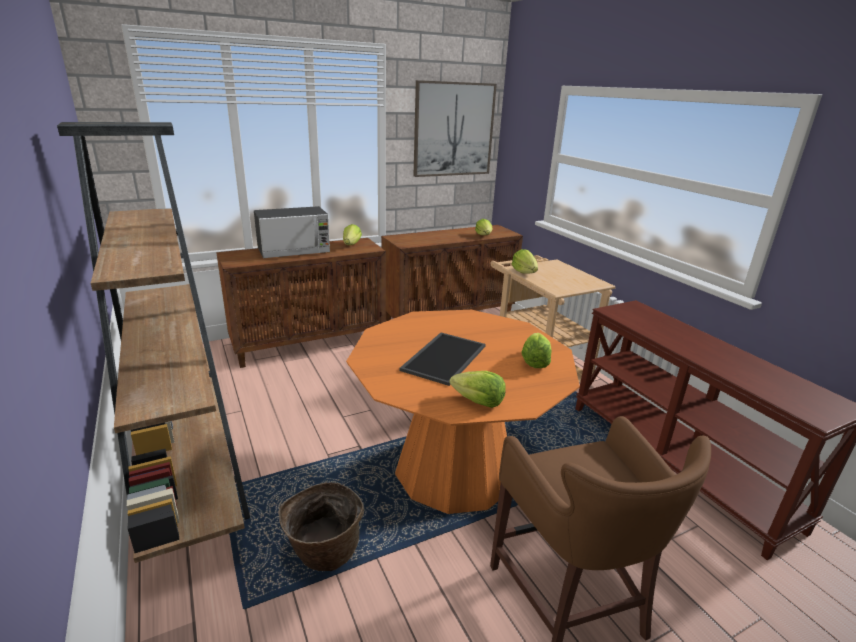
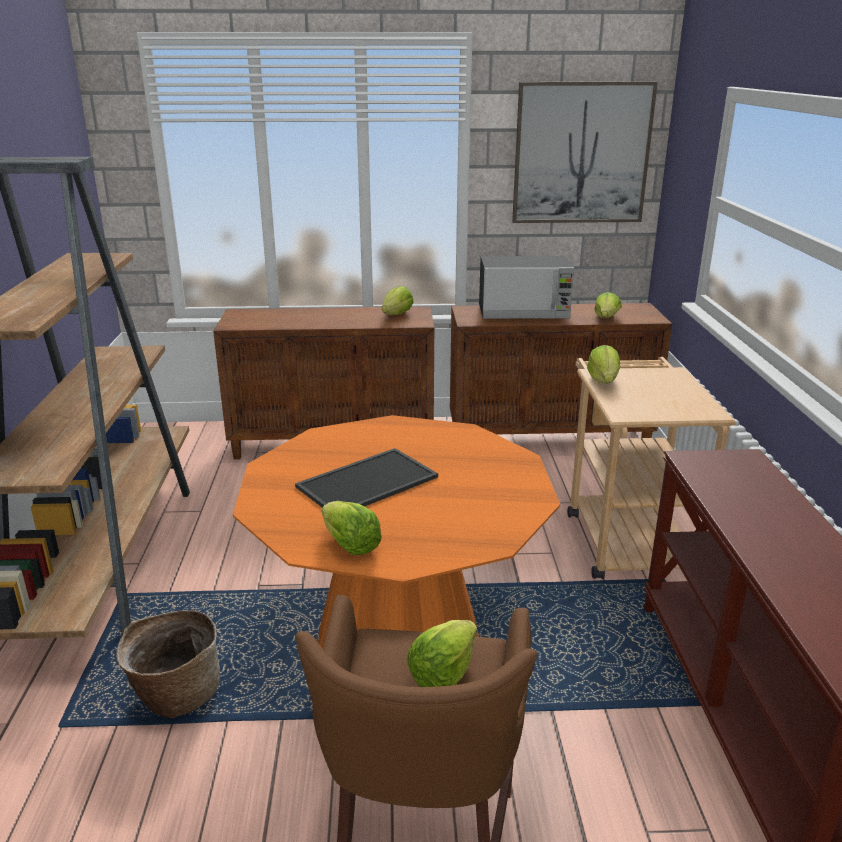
camera: 25 degrees right, 0 degrees up
(294, 251) = (316, 316): microwave -> microwave (524, 313)
(534, 361) = (485, 510): lettuce -> lettuce (443, 673)

